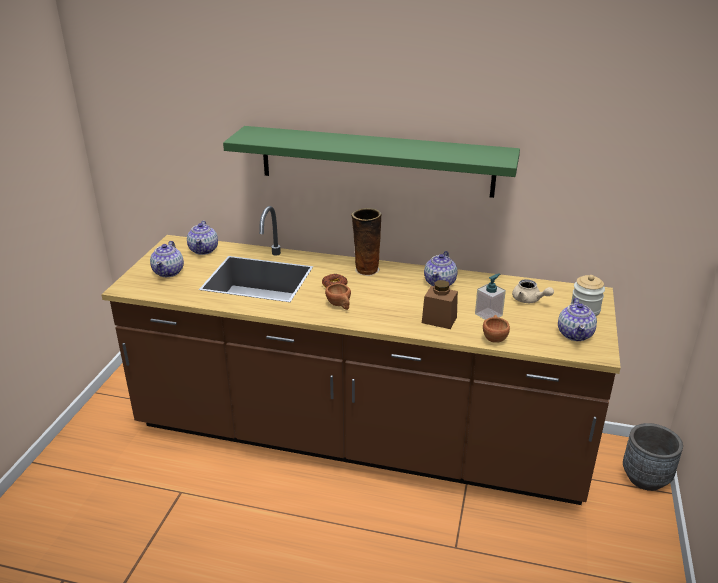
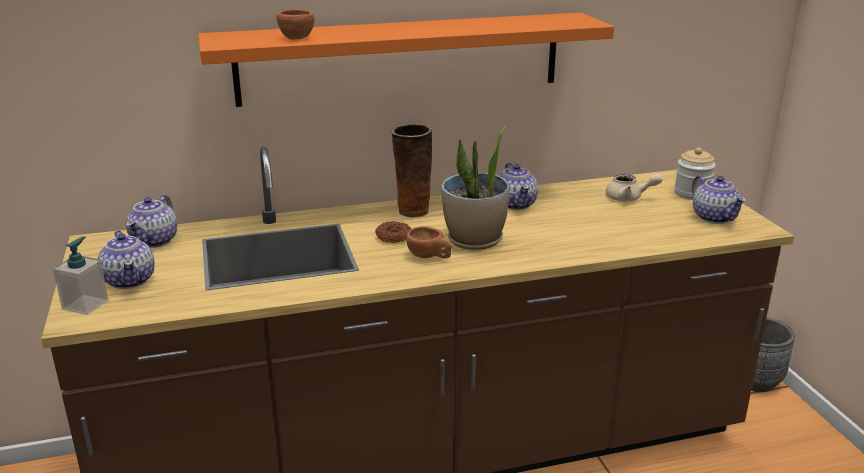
camera: 30 degrees left, 5 degrees down
(204, 250) = (155, 240): teapot -> teapot turned 45 degrees clockwise
(376, 161) = (401, 58): green shelf -> orange shelf
(381, 302) = (474, 240): none -> potted plant
(439, 320) = (564, 241): brown jar -> none
(488, 314) = (608, 222): soap dispenser -> soap dispenser (85, 304)
(494, 337) = (643, 241): brown cup -> brown cup (295, 37)

